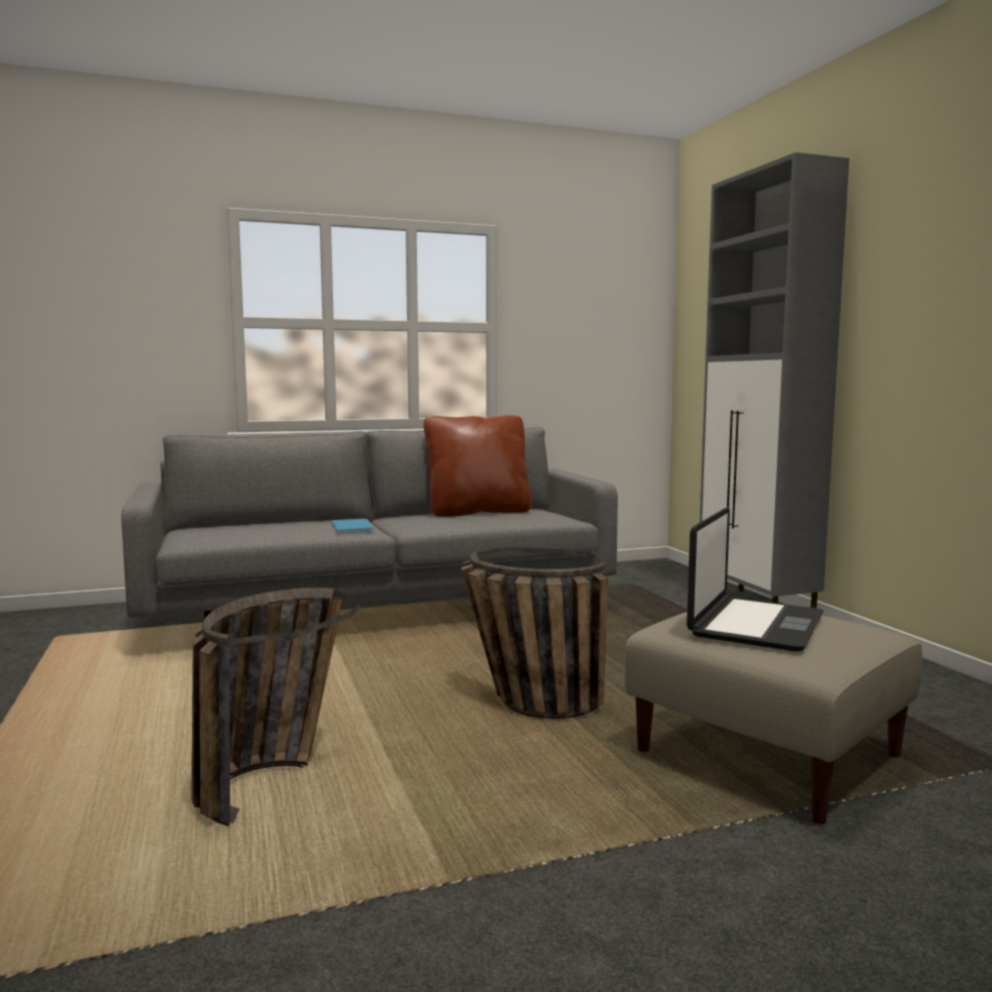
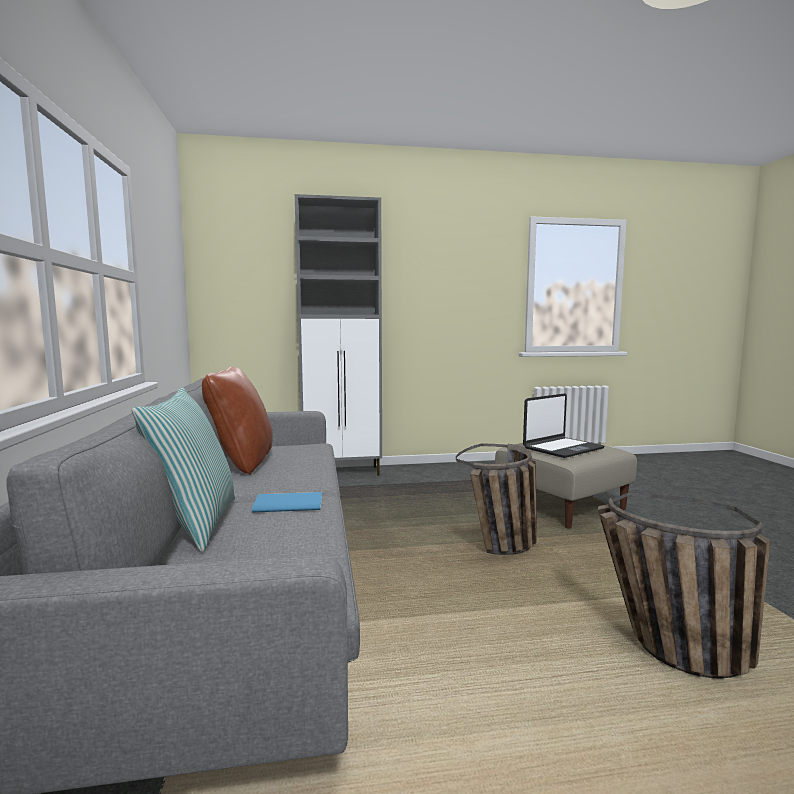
camera: 80 degrees left, 0 degrees up
(315, 520) = (194, 524): none -> pillow
(754, 625) = (562, 448): laptop -> laptop turned 105 degrees clockwise

